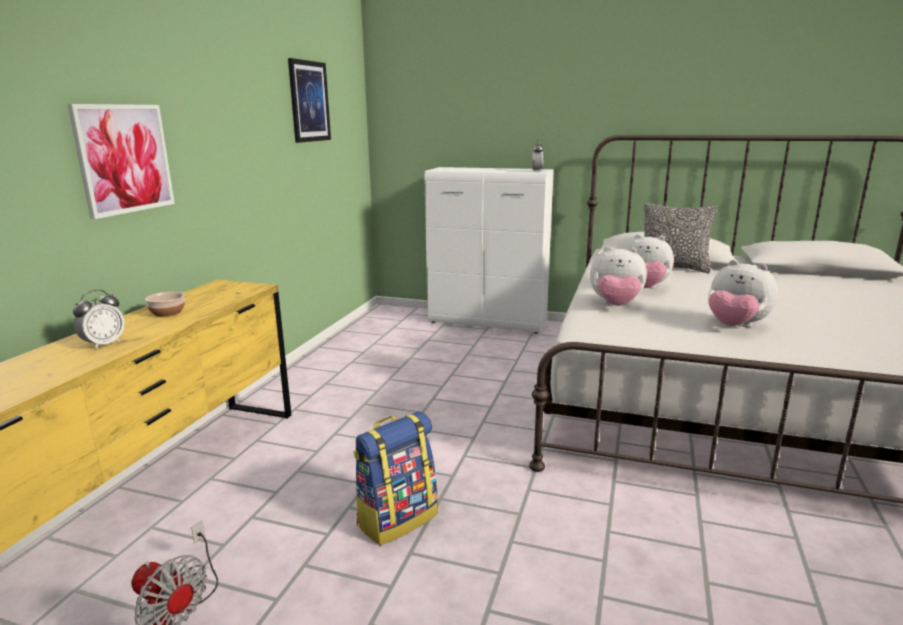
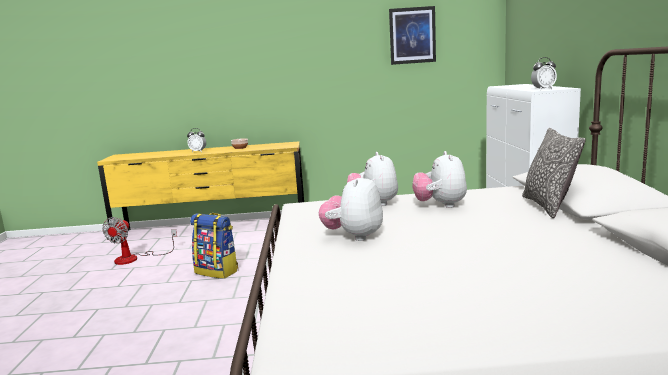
camera: 70 degrees right, 5 degrees down
(124, 159) = (247, 75): picture -> none

